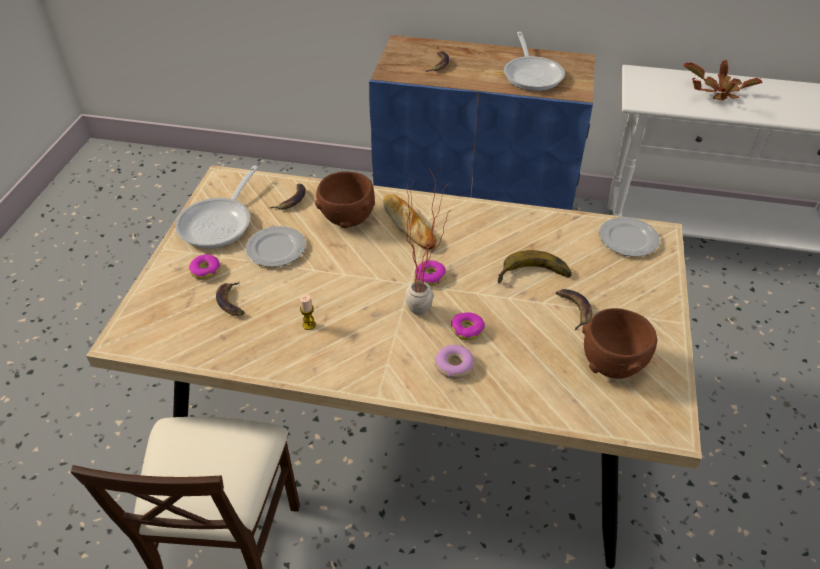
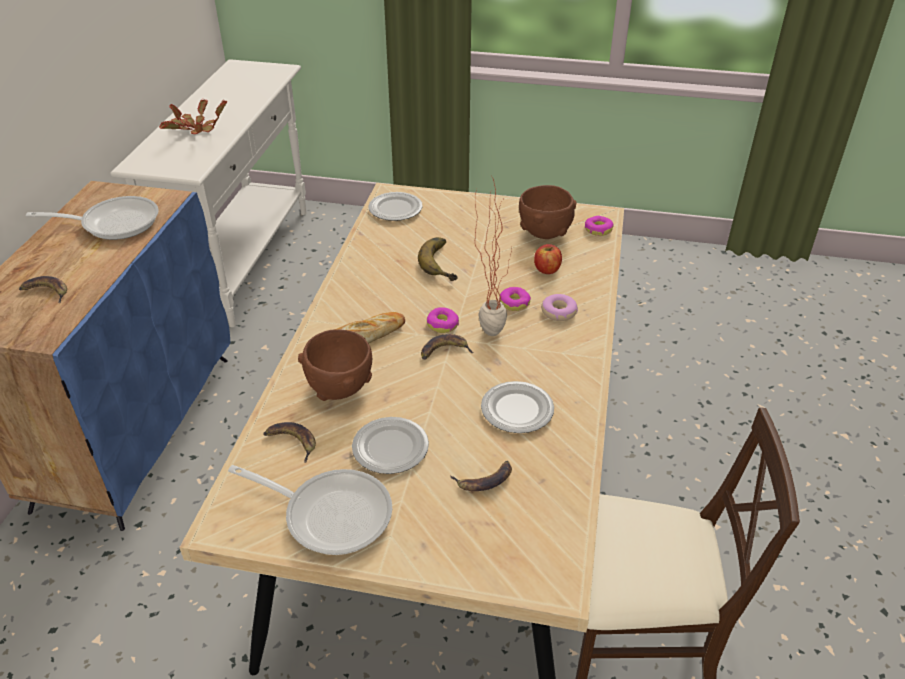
camera: 90 degrees left, 5 degrees down
(205, 270) = (428, 514): donut -> donut (598, 229)
(309, 325) = (517, 409): candle -> plate
(533, 361) = (547, 269): none -> apple
(573, 309) = (485, 245): banana -> banana (444, 351)

